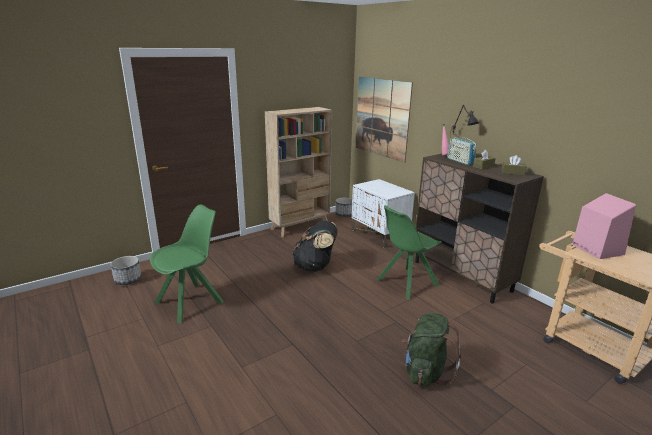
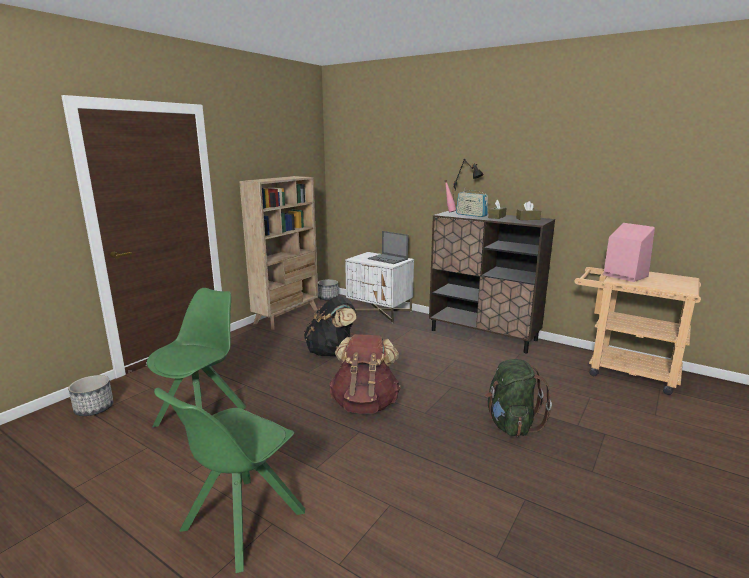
camera: 20 degrees left, 5 degrees down
(312, 321) = (365, 404): none -> brown backpack
(382, 118) = (365, 184): picture -> none
(390, 189) = (388, 259): none -> laptop
(406, 283) = (436, 351): green chair -> green chair (240, 523)

